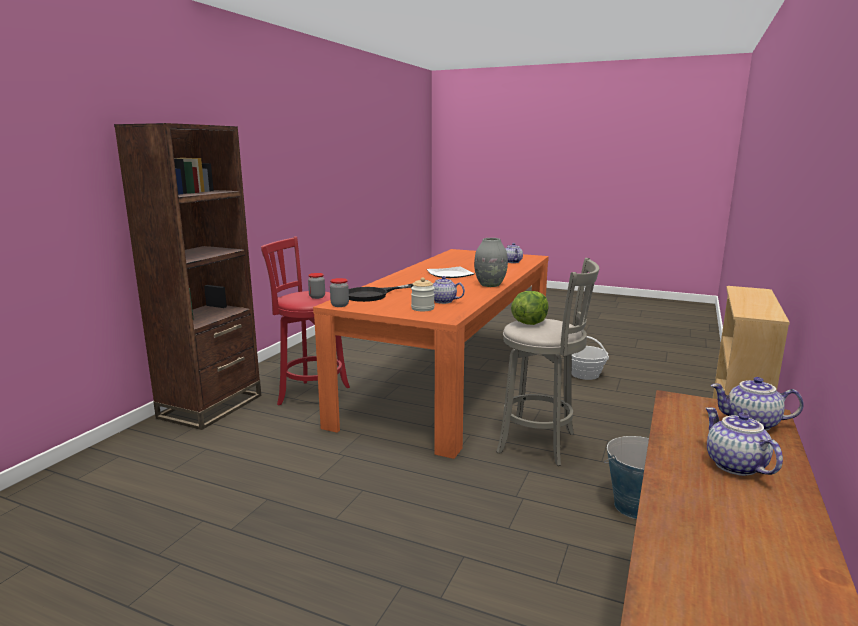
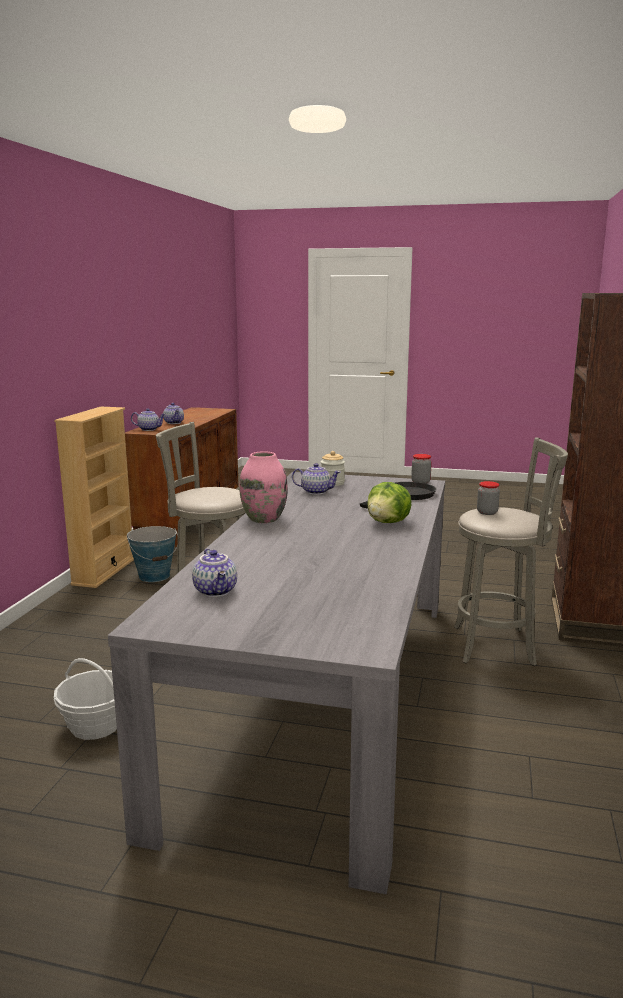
camera: 170 degrees right, 0 degrees up
(310, 395) = (499, 645): red stool -> grey stool
(449, 274) = (333, 538): plate -> none
(452, 378) = (324, 694): orange dining table -> grey dining table
(490, 285) = (263, 519): grey vase -> pink vase
(529, 323) = (223, 494): lettuce -> lettuce (388, 522)

